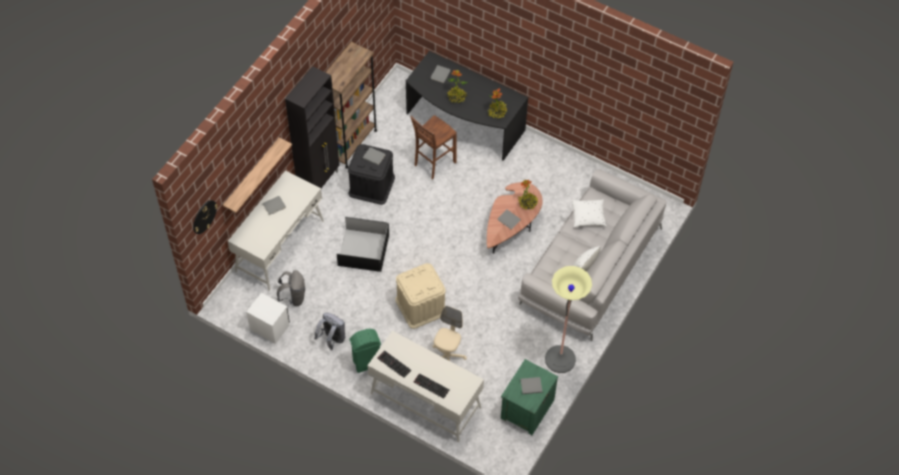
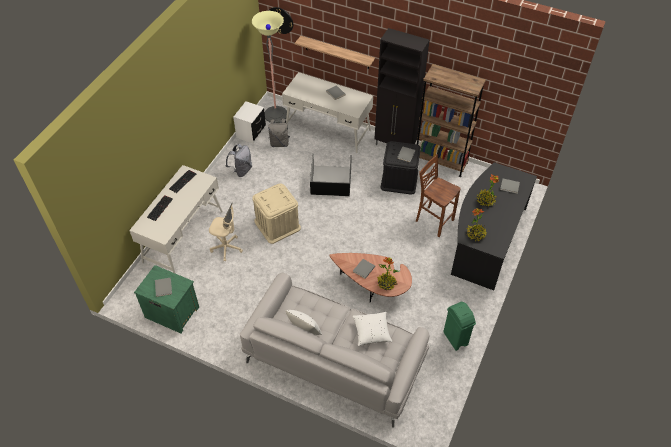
camera: 85 degrees right, 5 degrees down
(366, 363) = (219, 194): green trash can -> green trash can (455, 338)
(560, 359) = (225, 336): floor lamp -> floor lamp (275, 115)

